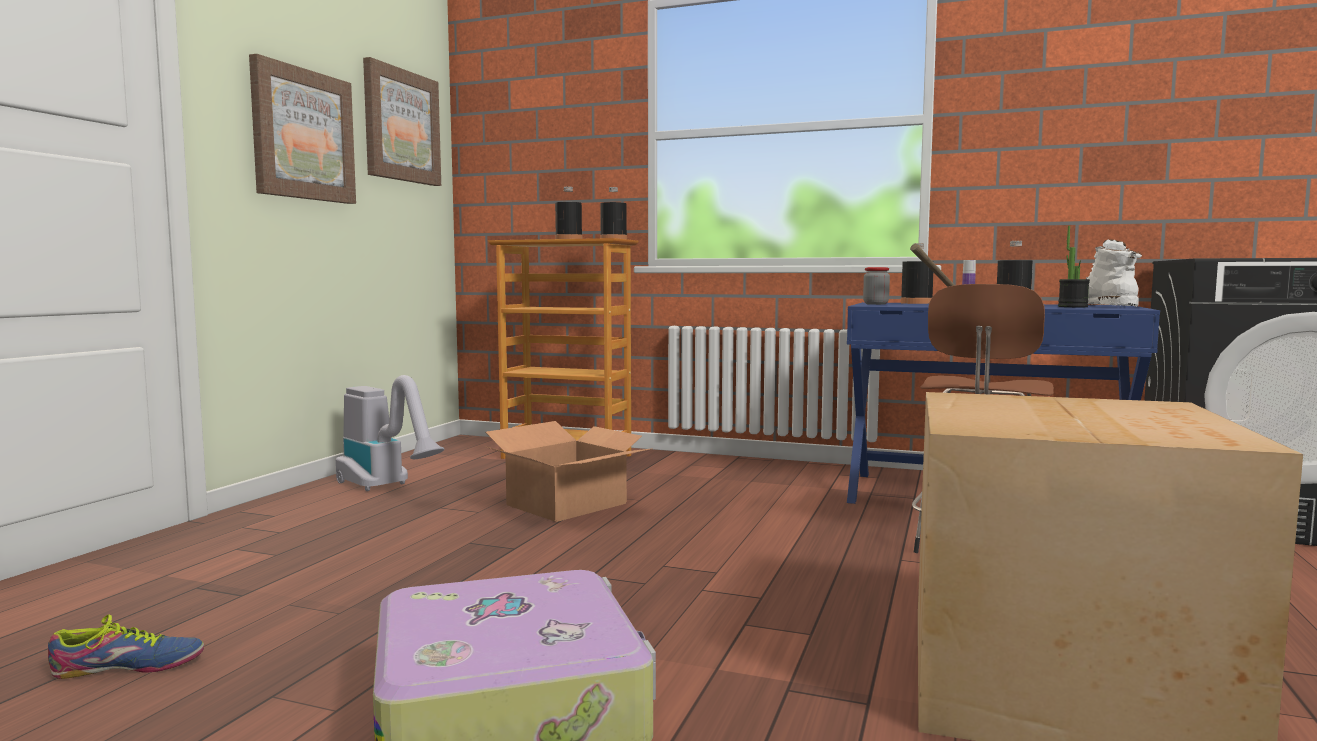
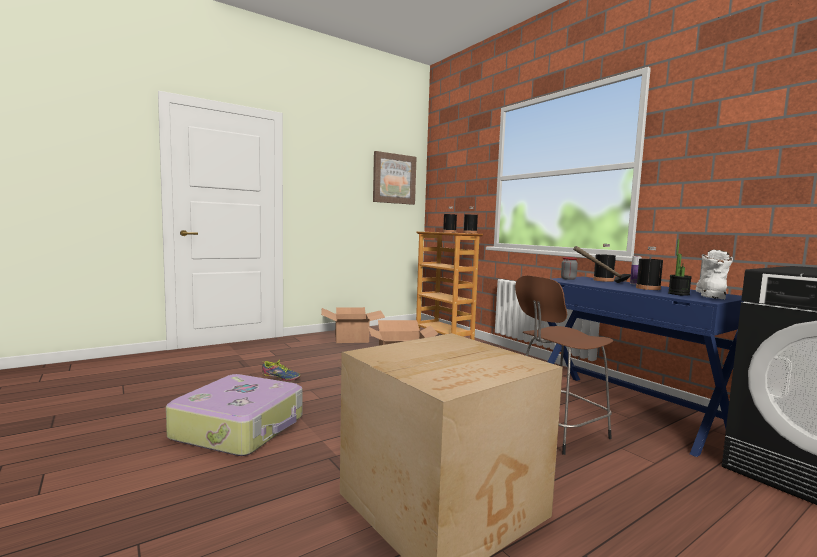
camera: 35 degrees right, 0 degrees up
(128, 666) = (185, 380): shoe -> shoe (281, 377)
(302, 135) = (339, 187): picture -> none
(387, 487) = (352, 338): vacuum cleaner -> cardboard box

